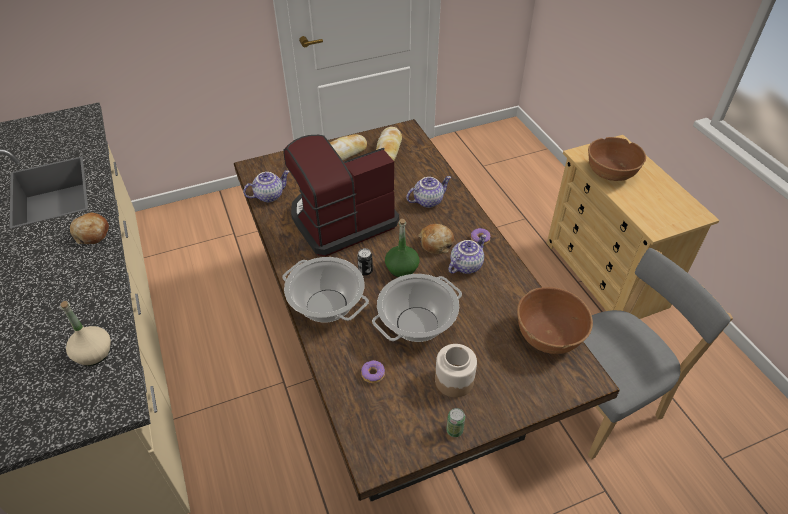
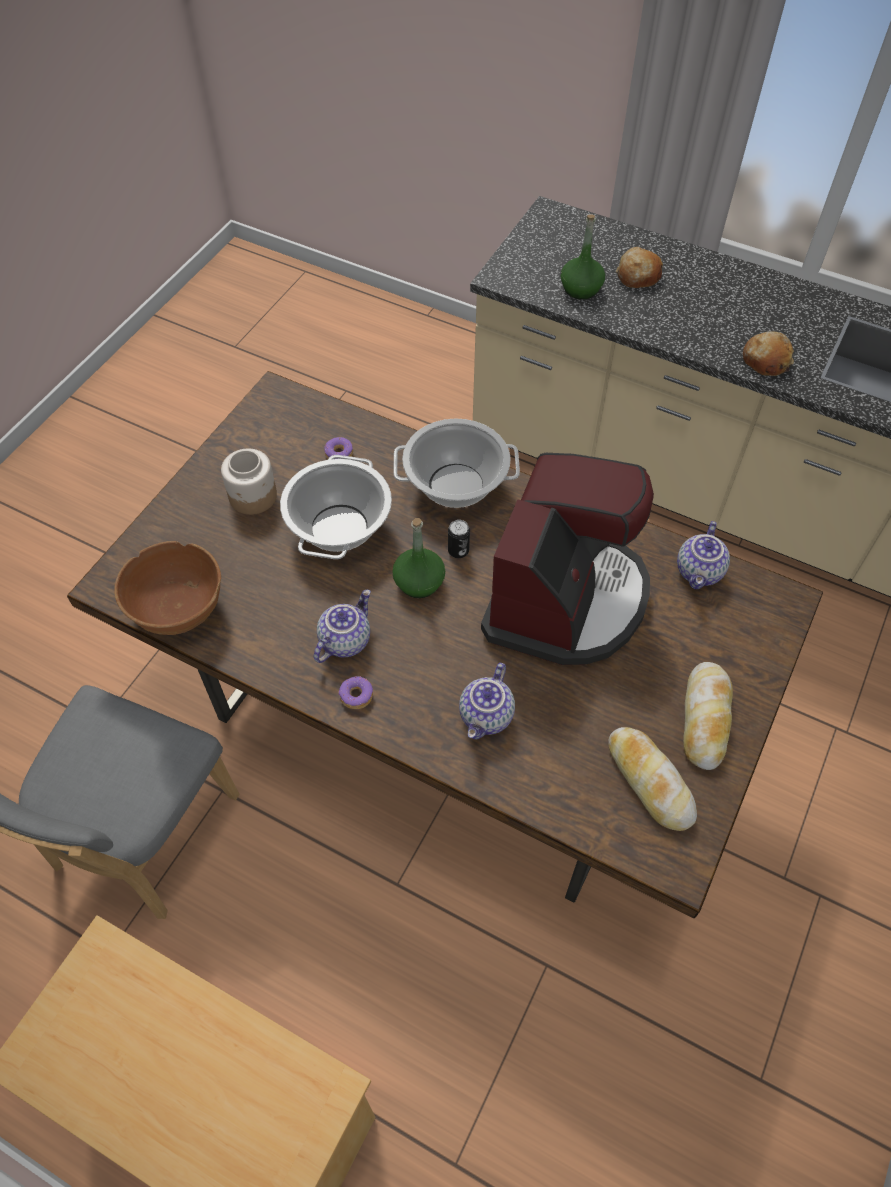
camera: 140 degrees right, 10 degrees up
(93, 353) = (580, 289): beige bottle -> green bottle
(436, 243) = (410, 648): bread -> bread (637, 275)
(454, 430) = (220, 455): can -> none
(465, 265) = (344, 640): teapot -> teapot turned 150 degrees counterclockwise
(610, 173) = (240, 1070): brown bowl -> none

